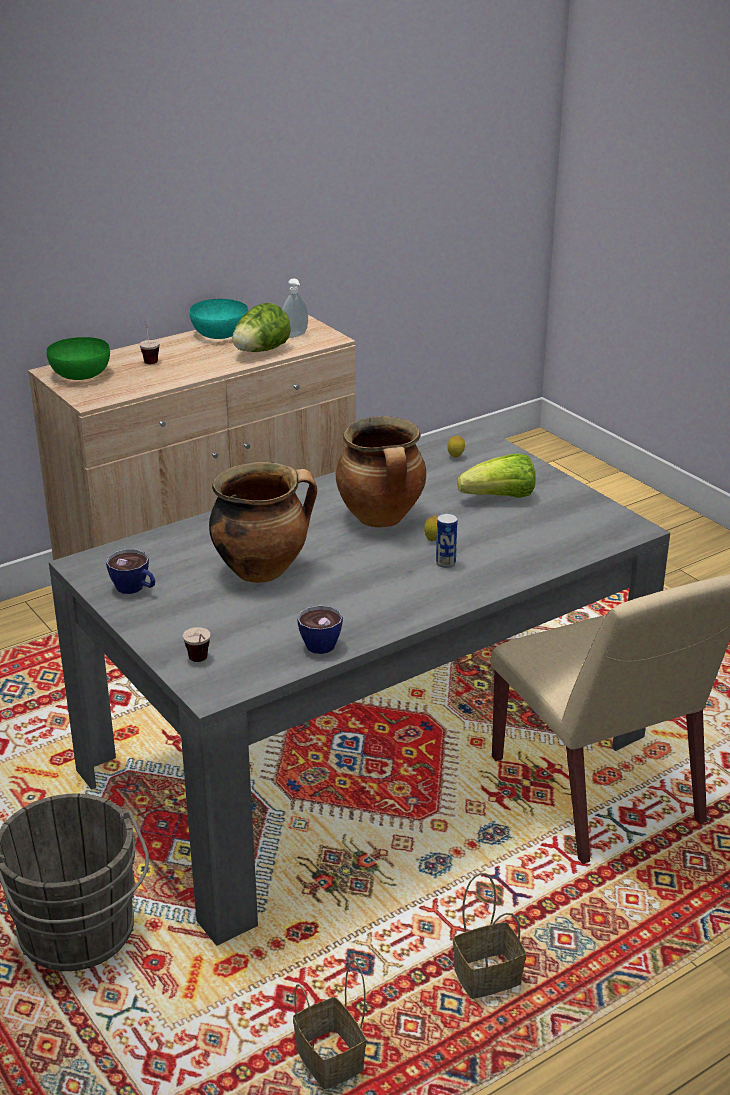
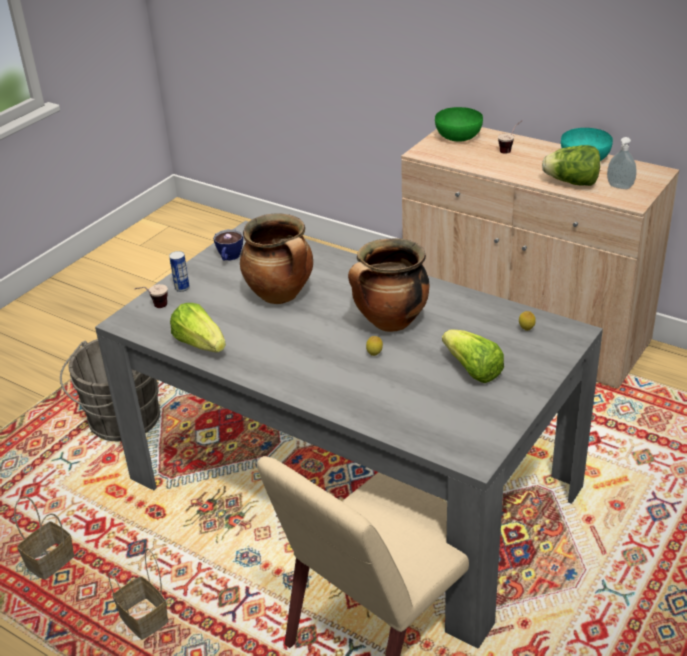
camera: 70 degrees right, 5 degrees up
(318, 642) = (200, 344): cup -> lettuce
(445, 563) = (342, 370): can -> can (182, 288)

